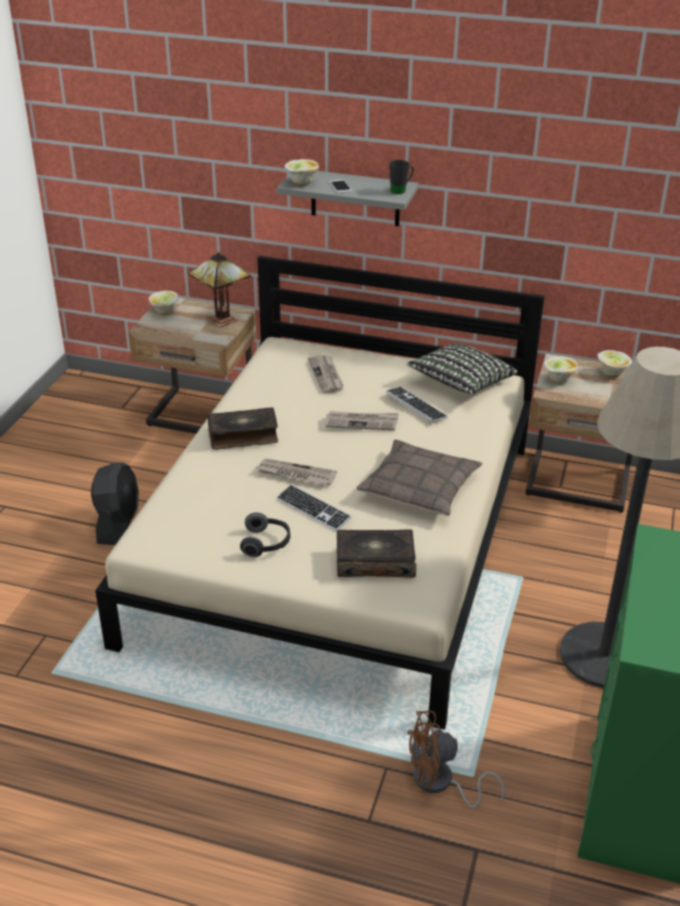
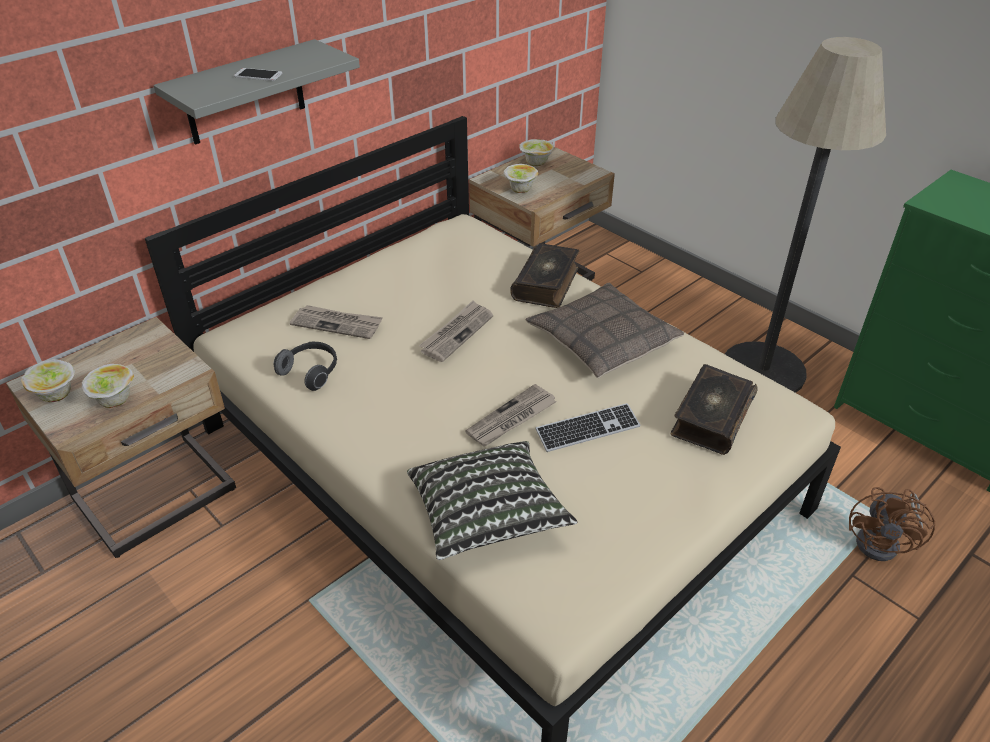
camera: 60 degrees left, 5 degrees up
(118, 523) = (297, 671): black fan -> none
(220, 320) = (144, 352): table lamp -> none
(243, 436) = (396, 434): book -> book (546, 284)
(266, 544) = (629, 492): headphones -> headphones (311, 372)
(301, 183) = (208, 92): bowl -> bowl (114, 401)
(401, 190) = (322, 50): black mug -> none
(416, 406) = (461, 287): keyboard -> none
(461, 383) = (444, 247): pillow -> pillow (487, 516)

